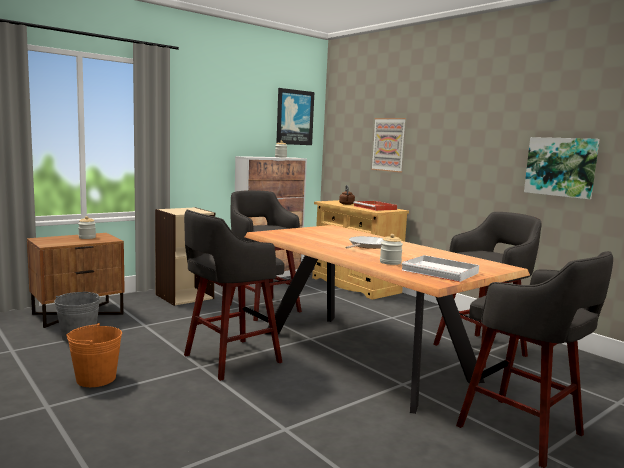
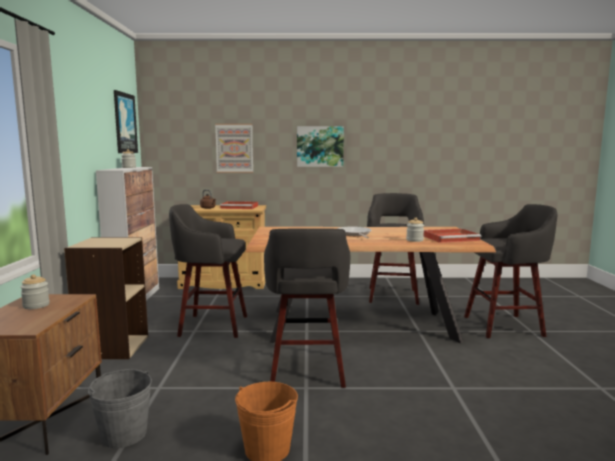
camera: 50 degrees left, 0 degrees up
(441, 272) = (451, 238): white tray -> red tray
(561, 167) = (395, 158): picture -> picture (320, 146)

